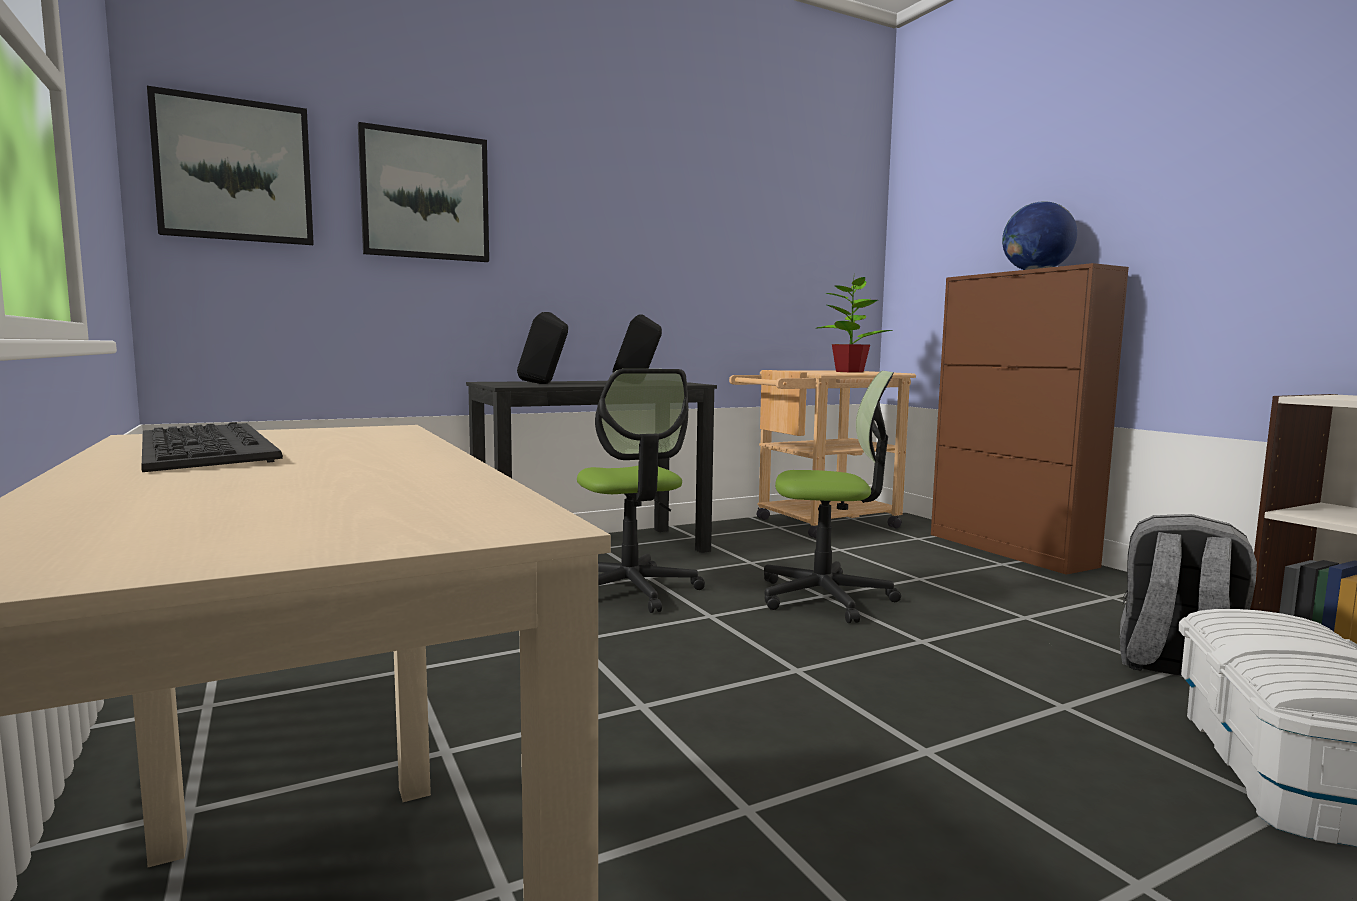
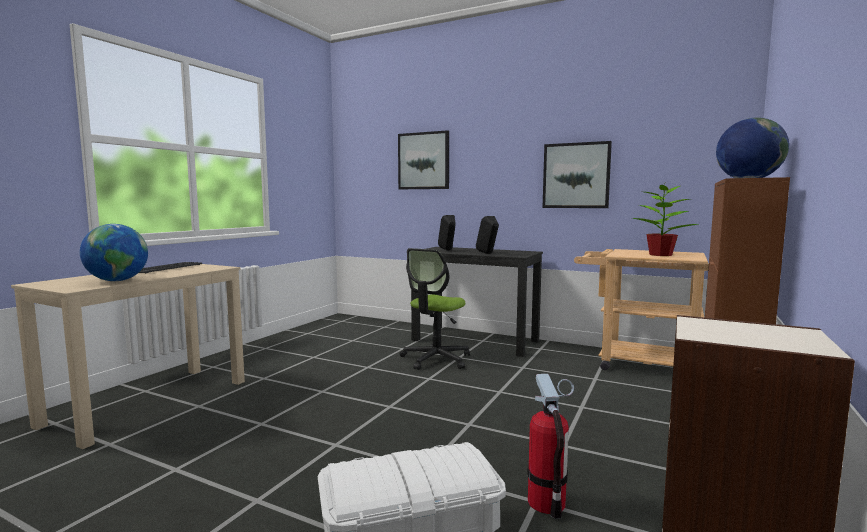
camera: 55 degrees right, 0 degrees up
(235, 171) = (361, 161): picture -> picture (576, 175)
(396, 484) = (117, 281): none -> globe
(825, 597) = (497, 392): office chair -> none
(1176, 667) = (547, 502): grey backpack -> fire extinguisher

